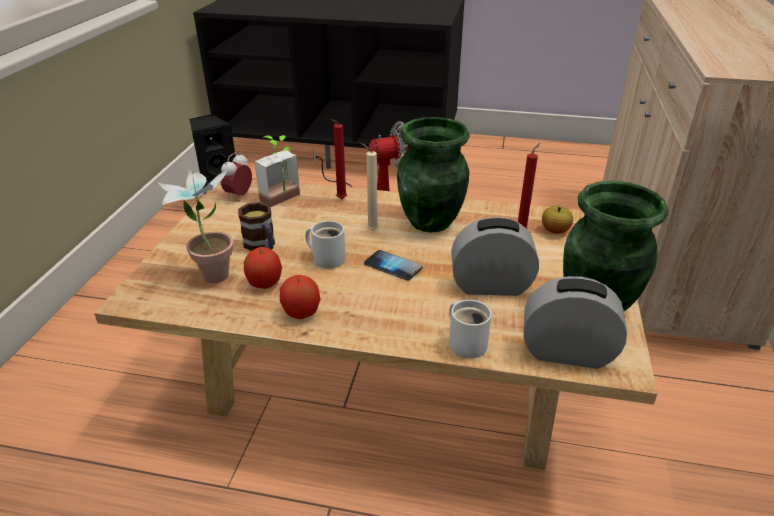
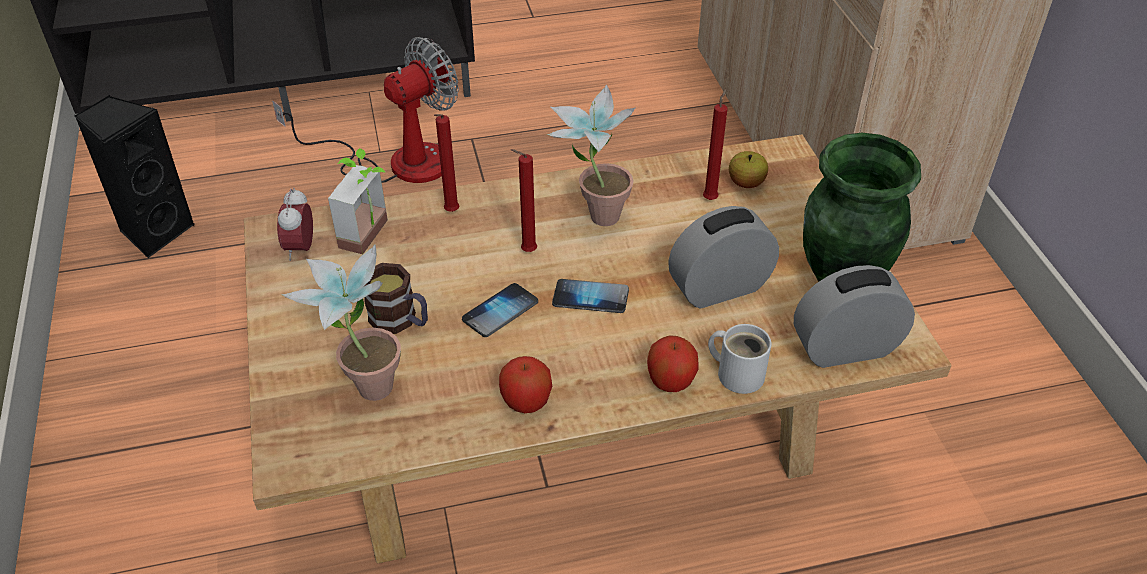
camera: 25 degrees left, 10 degrees up
(265, 283) = (449, 376): apple -> apple (671, 381)
(327, 257) = (500, 311): white mug -> phone
(370, 231) = (526, 252): beige candle -> red candle
(431, 222) = (593, 215): green vase -> potted plant

